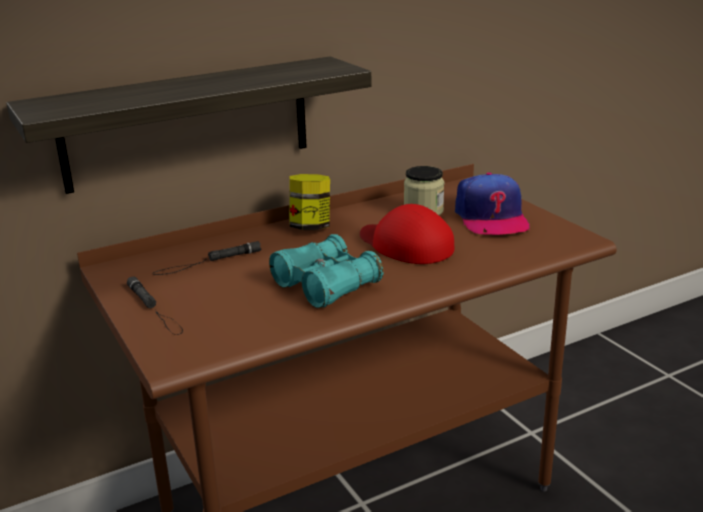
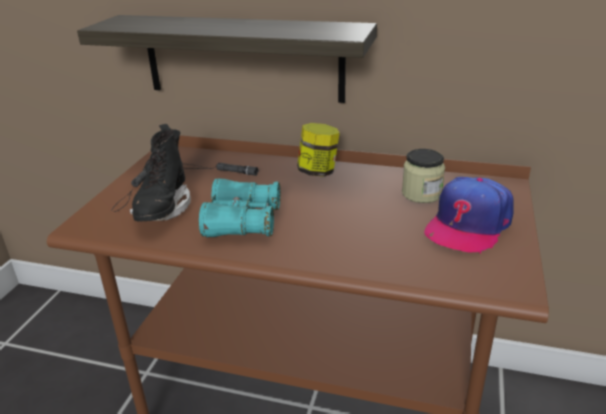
camera: 45 degrees right, 5 degrees up
(228, 310) = (163, 209): none -> black boot
(406, 245) = (353, 216): red cap -> none

